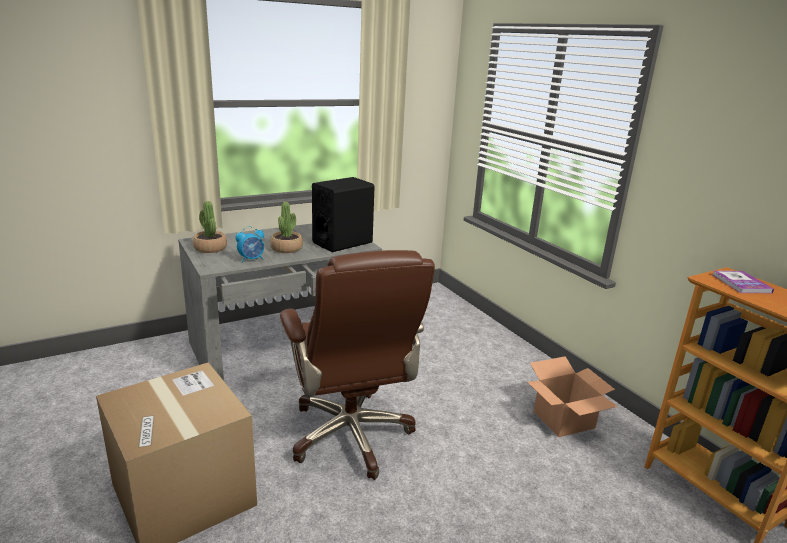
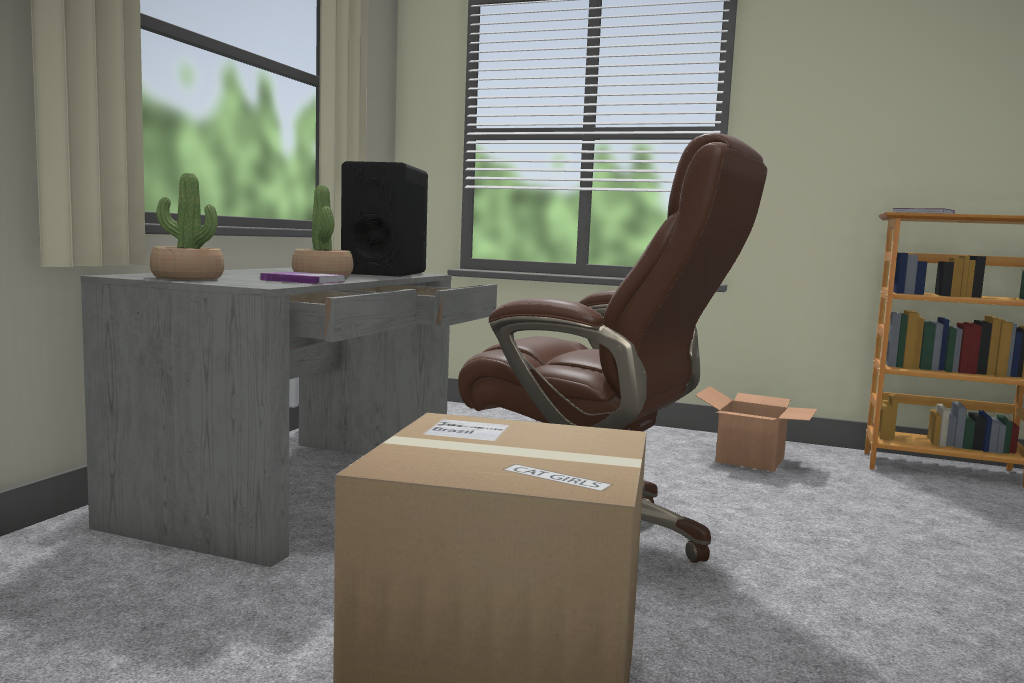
camera: 40 degrees left, 15 degrees down
(251, 259) = (304, 281): alarm clock -> book

